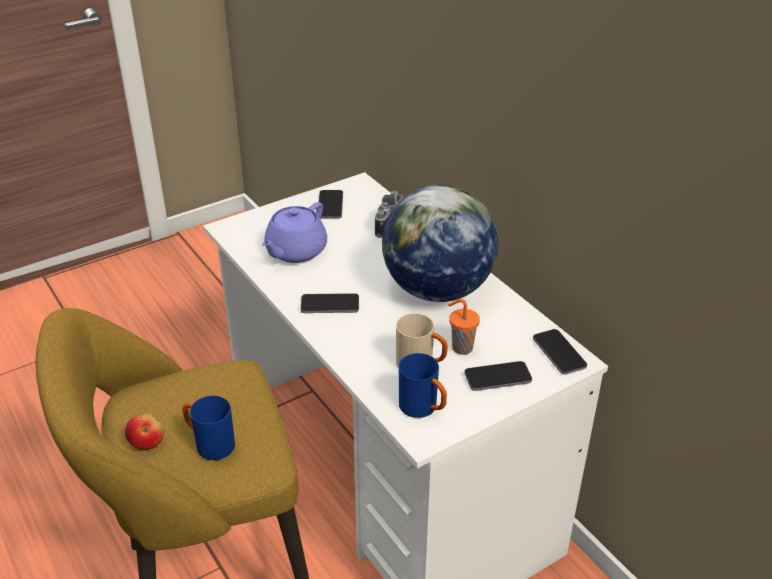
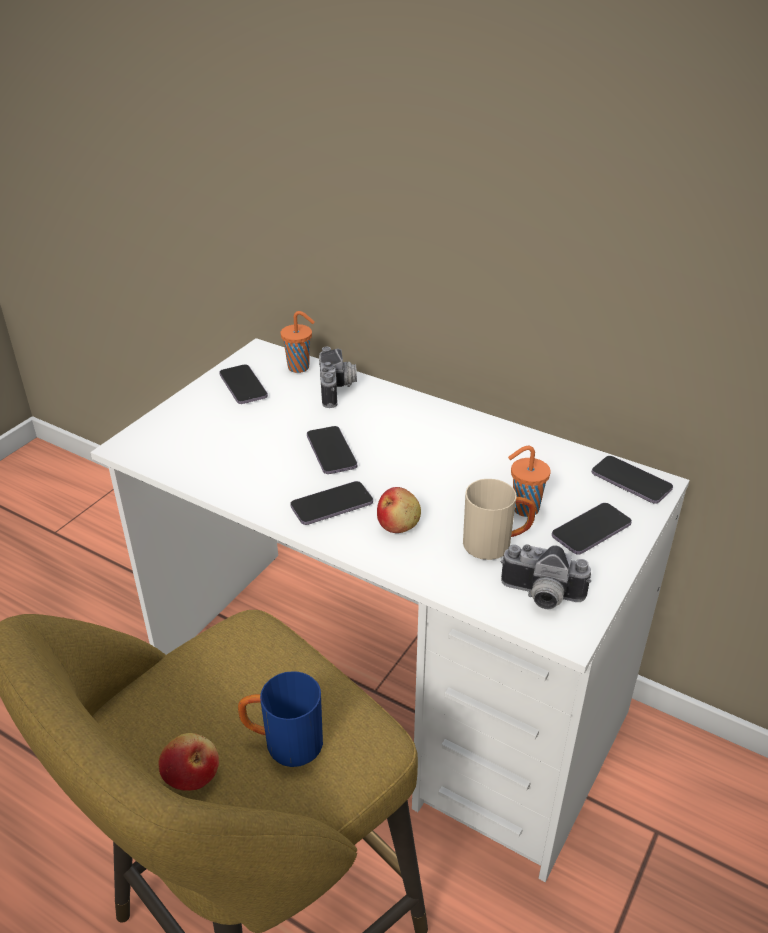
camera: 25 degrees left, 0 degrees up
(295, 251) = (239, 452): purple teapot -> none
(356, 269) = (331, 452): none -> phone
(364, 331) = (398, 524): none -> apple
(379, 202) = (300, 367): none -> orange cup
(423, 409) = (540, 596): blue mug -> camera
(437, 290) = (444, 449): globe -> none

